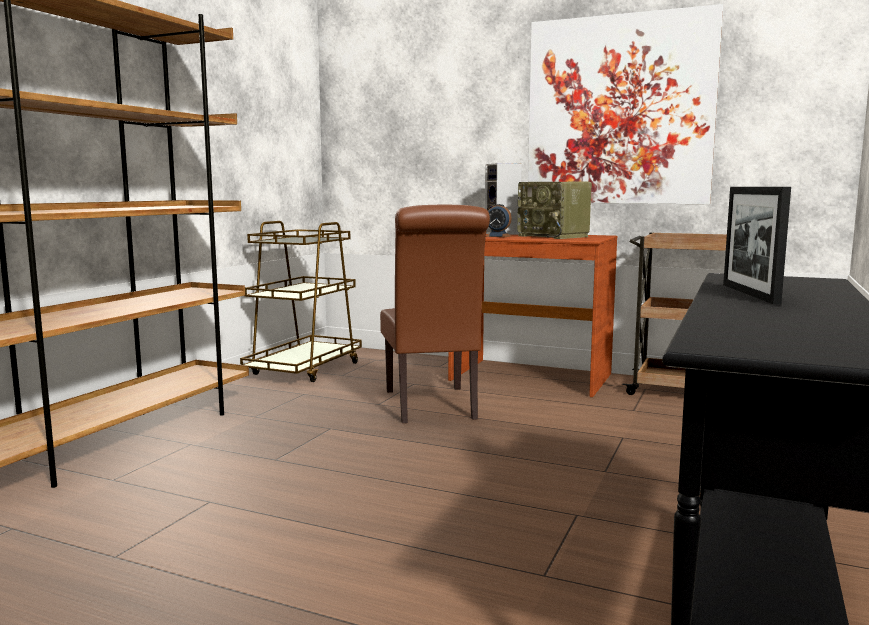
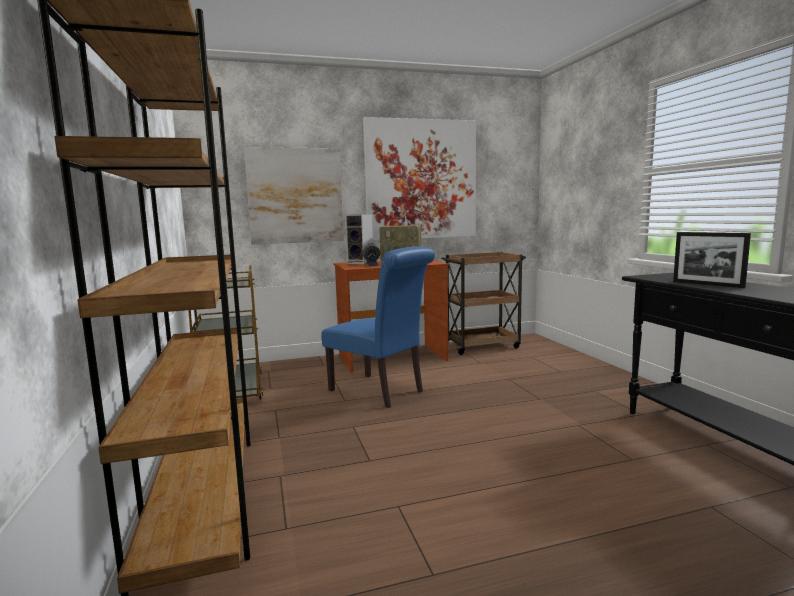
camera: 40 degrees left, 0 degrees up
(432, 406) = (381, 392): brown chair -> blue chair
(439, 139) = (295, 196): none -> picture

